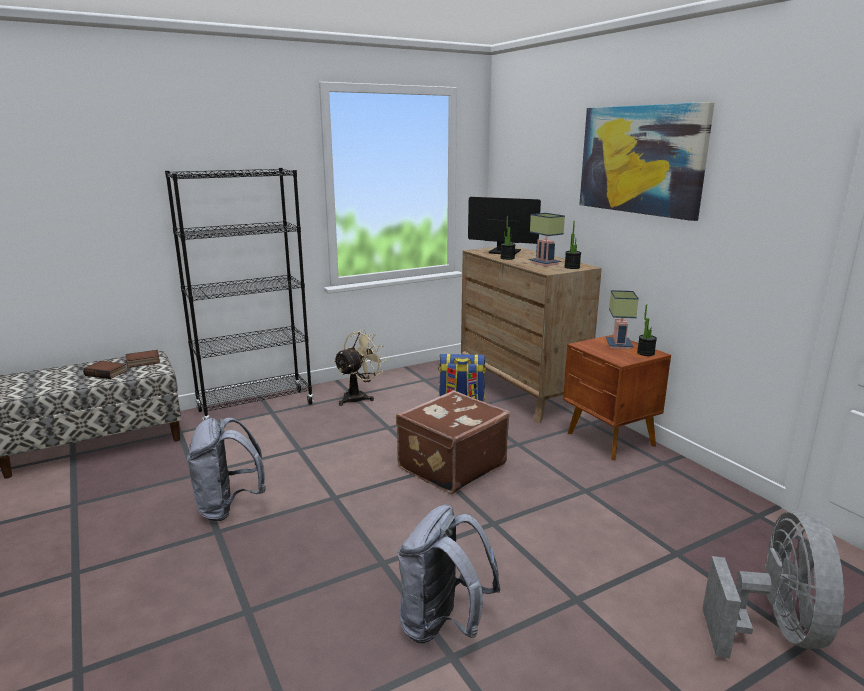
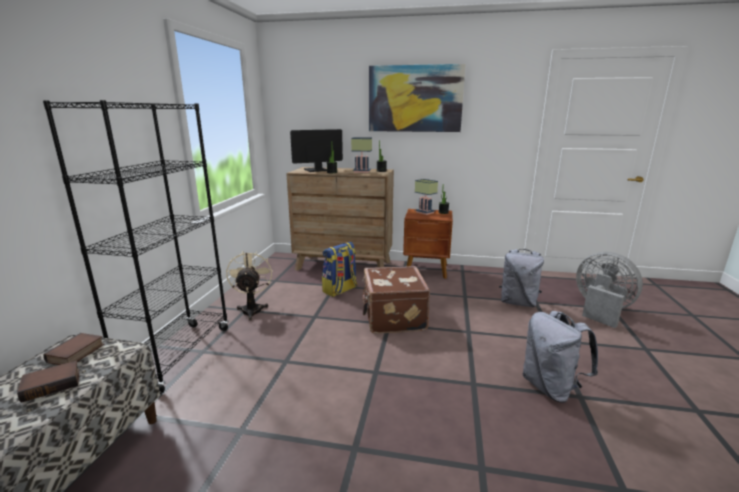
camera: 50 degrees left, 0 degrees up
(228, 507) = (324, 428): grey backpack -> grey backpack (518, 302)

